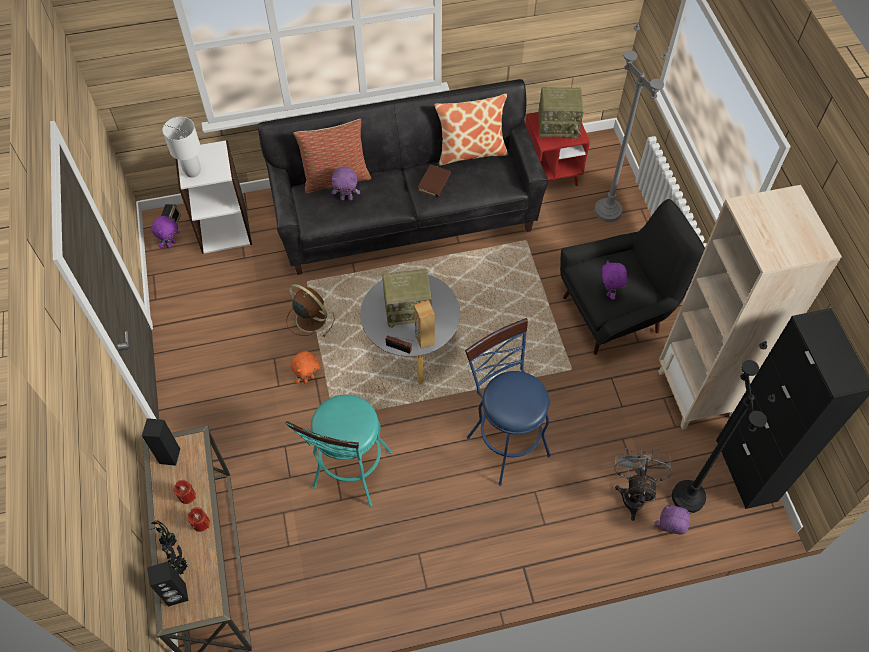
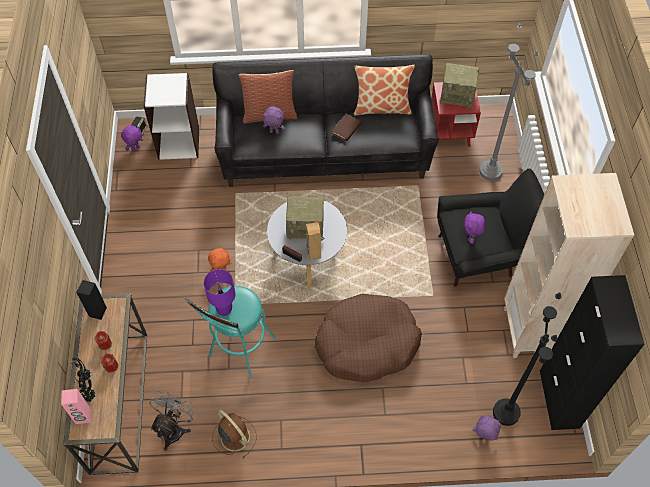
camera: 10 degrees right, 0 degrees up
(177, 595) = (83, 416): black speaker -> pink speaker
(192, 172) = (156, 94): white table lamp -> none
(310, 318) = (232, 223): brown fan -> brown fan (234, 436)
(331, 427) = (224, 309): none -> purple table lamp
(504, 440) = (366, 343): blue stool -> brown dog bed
(634, 493) = (462, 402): grey fan -> grey fan (175, 428)

